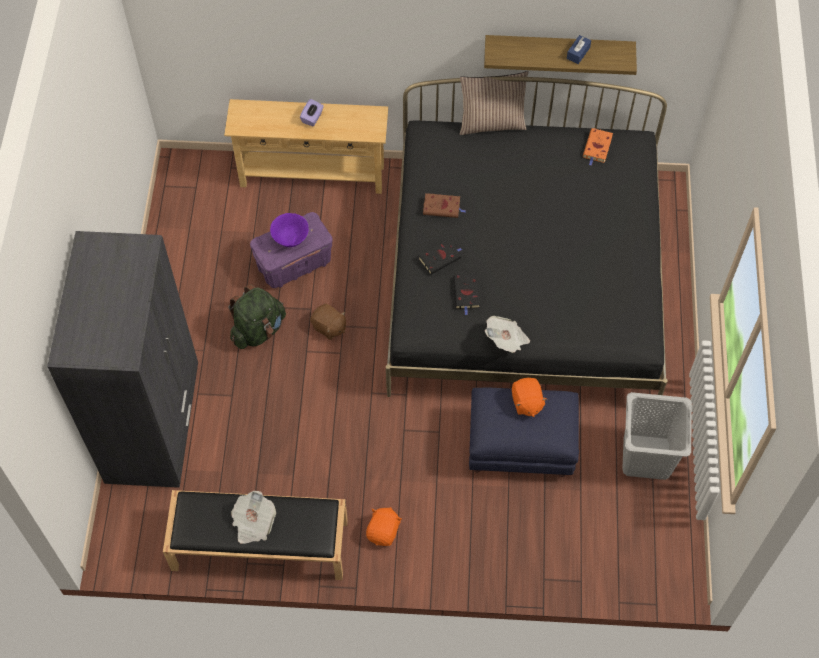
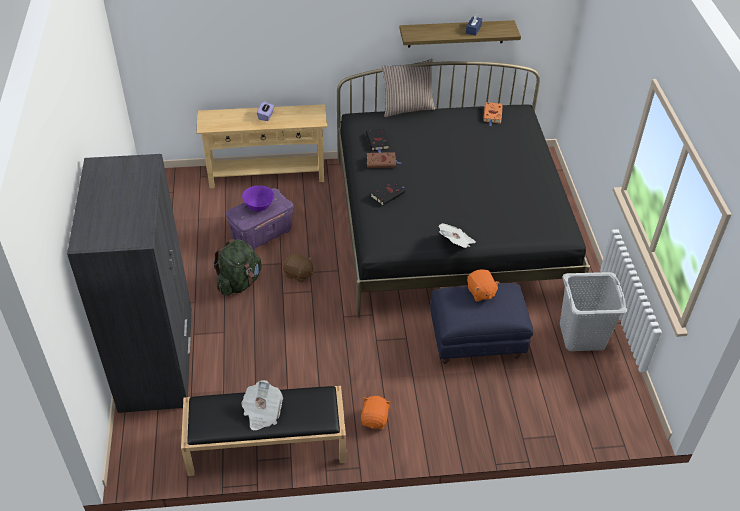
camera: 10 degrees left, 15 degrees down
(466, 294) = (415, 215): black book -> black book (378, 142)

